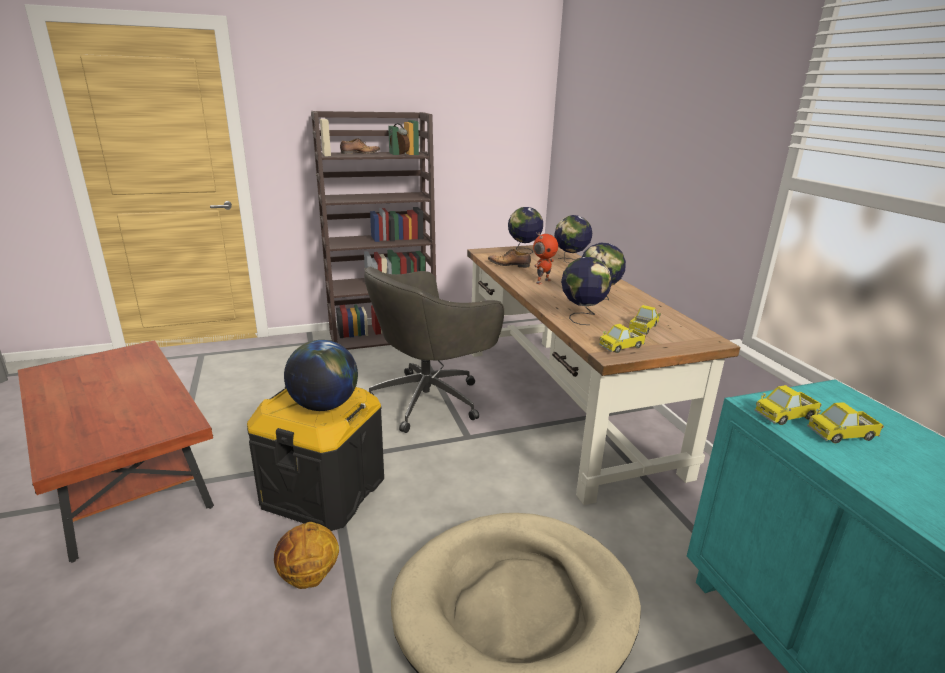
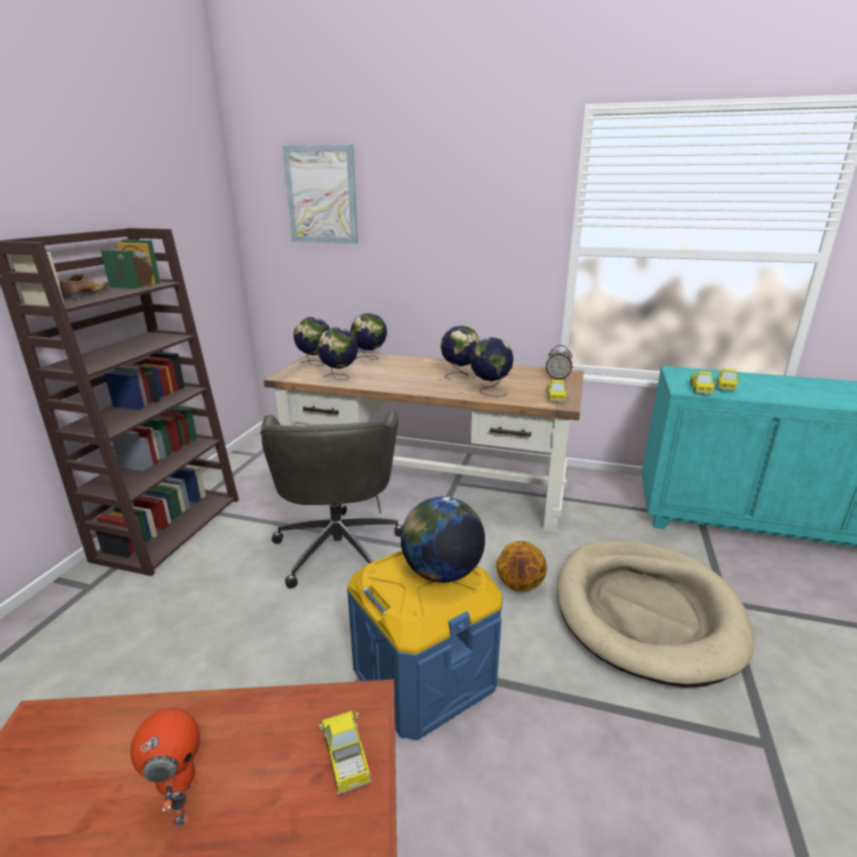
camera: 55 degrees left, 0 degrees up
(308, 577) = (550, 729): basketball -> basketball (520, 585)
(324, 491) = (423, 675): black storage box -> blue storage box
(509, 265) = (339, 378): shoe -> globe
(542, 281) = (398, 379): toy robot -> toy robot (182, 801)
(599, 95) = (321, 195): none -> picture
(643, 328) = (530, 382): toy truck -> toy truck (346, 758)
(683, 338) = (557, 378): none -> alarm clock

